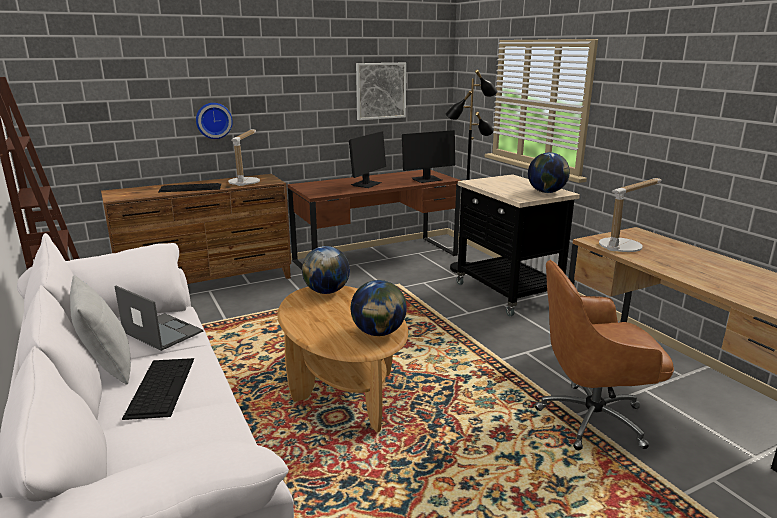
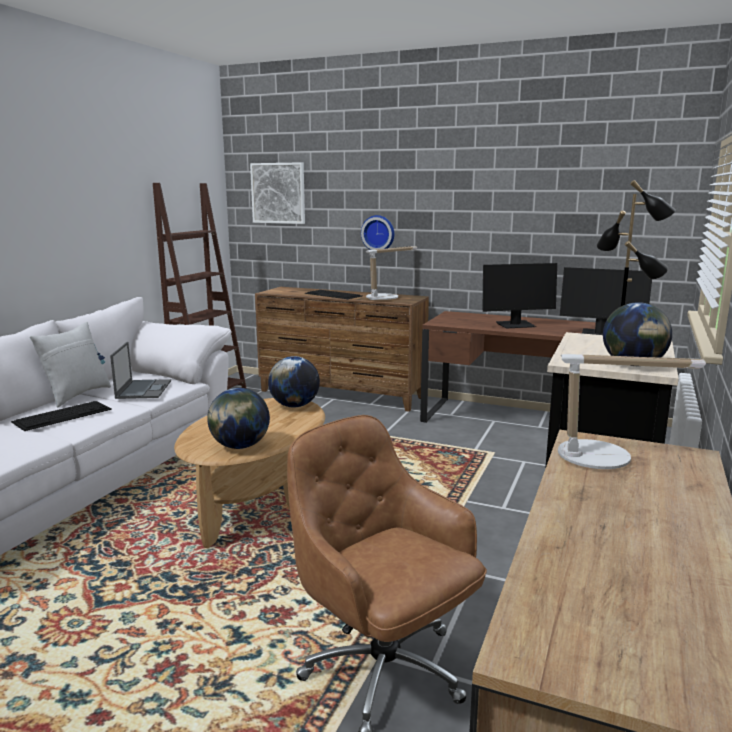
camera: 50 degrees right, 5 degrees down
(380, 91) = (578, 213): picture -> picture (278, 193)

